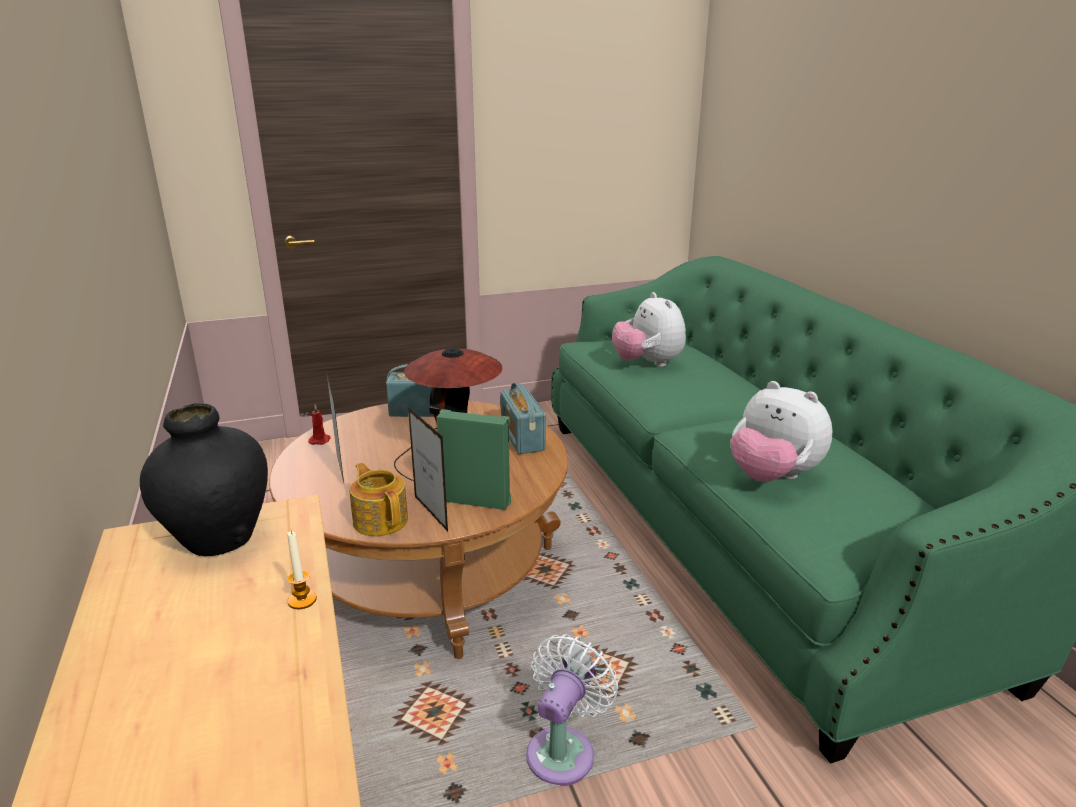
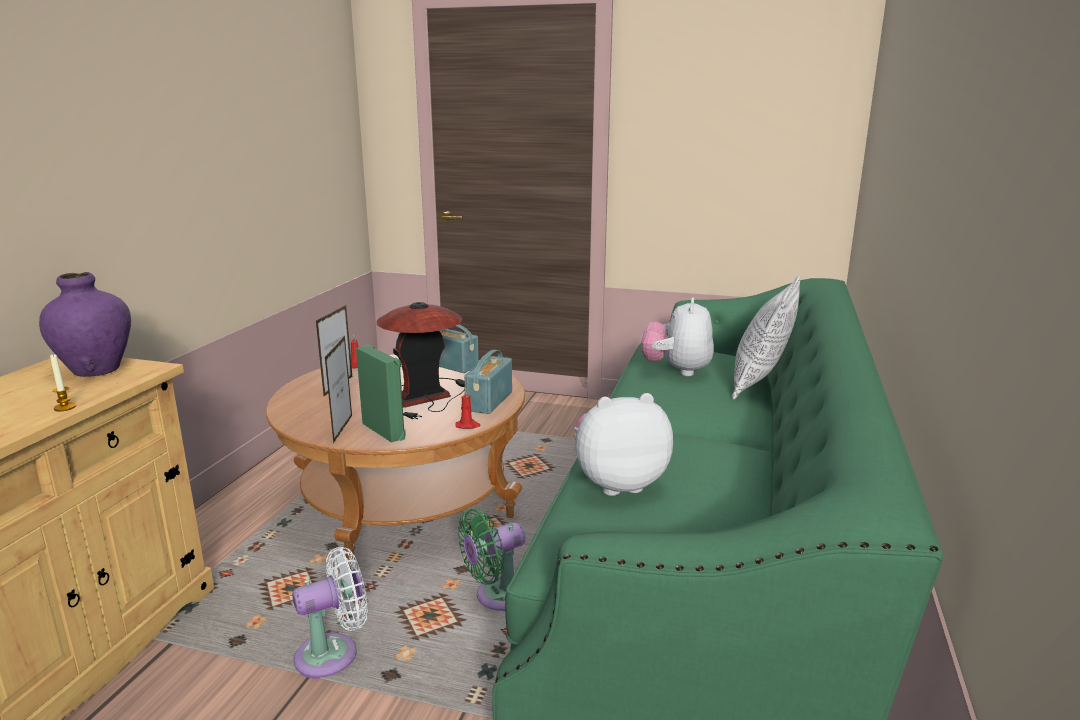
camera: 35 degrees right, 5 degrees down
(219, 539) = (96, 370): black vase -> purple vase
(380, 520) = (308, 422): teapot -> none
(545, 468) = (468, 425): none -> red candle
(629, 624) = (497, 596): none -> green fan
(718, 360) = (760, 384): none -> pillow
(772, 477) = (617, 483): plush toy -> plush toy turned 90 degrees clockwise

